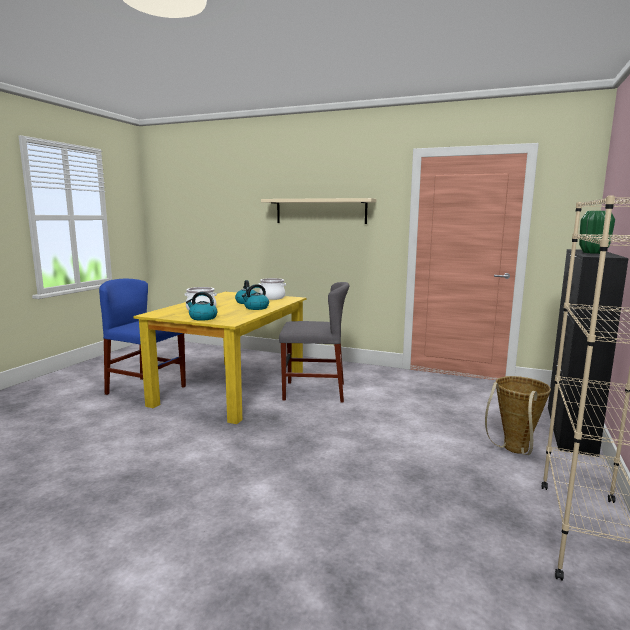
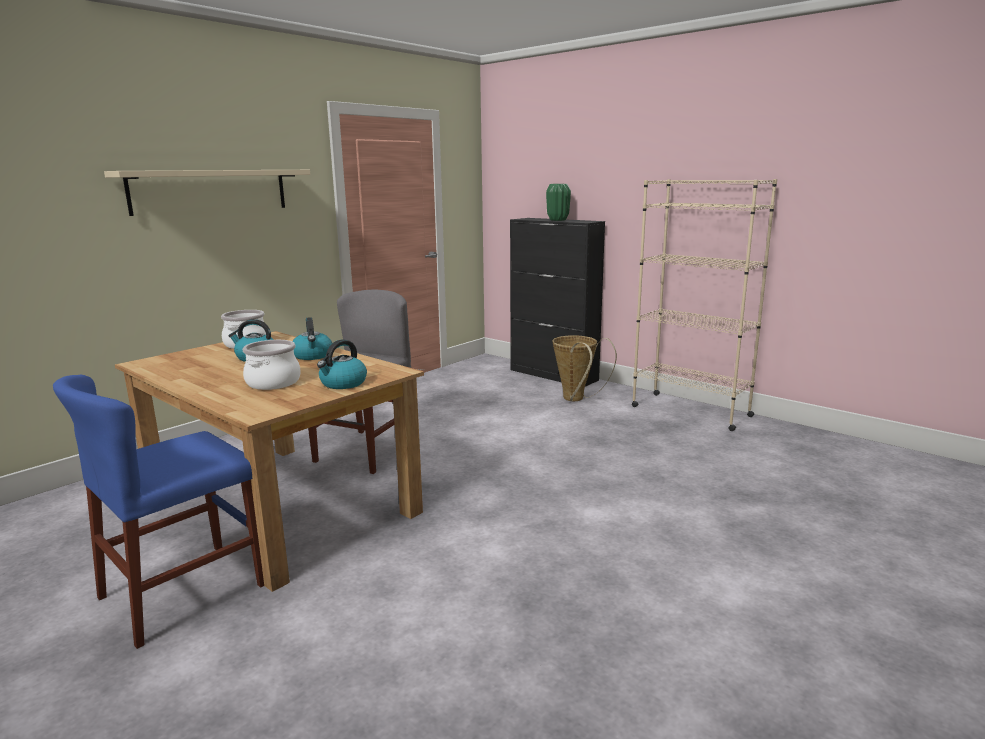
camera: 70 degrees left, 5 degrees up
(232, 388) = (283, 505): yellow dining table -> brown dining table

